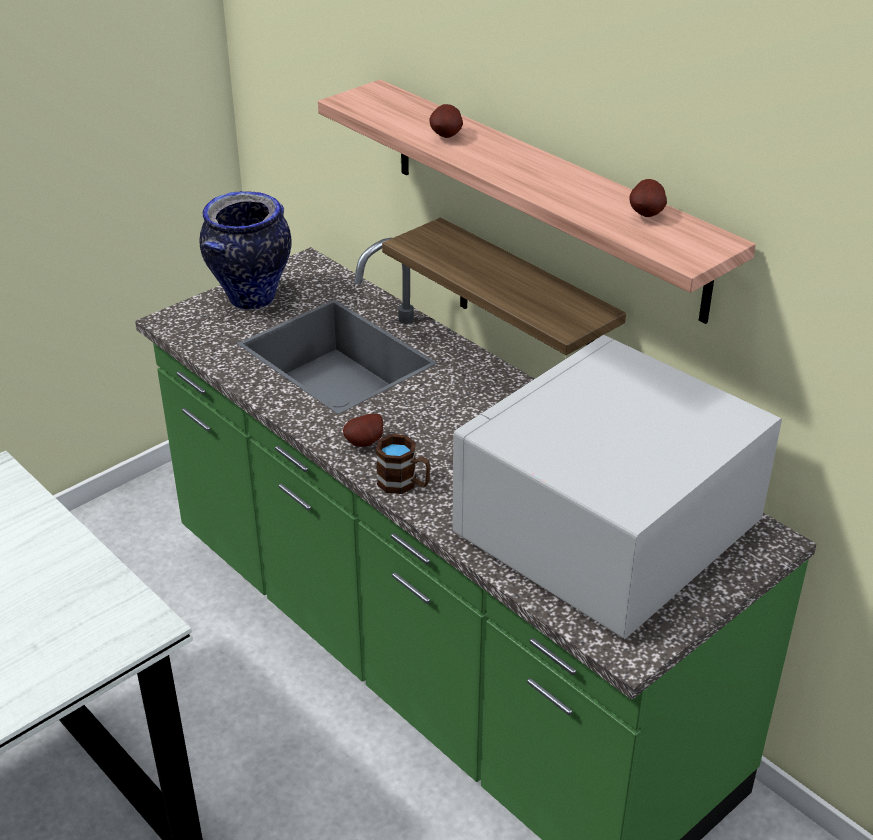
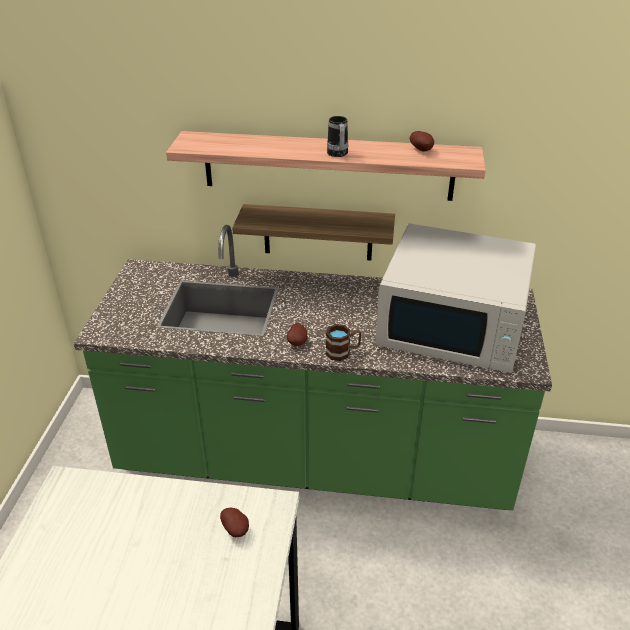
camera: 40 degrees left, 0 degrees up
(251, 300) = (132, 300): vase -> none
(447, 136) = (269, 147): potato -> potato (236, 529)
(516, 178) = (338, 155): none -> mug
(605, 530) = (453, 325): white microwave -> white microwave turned 75 degrees counterclockwise

